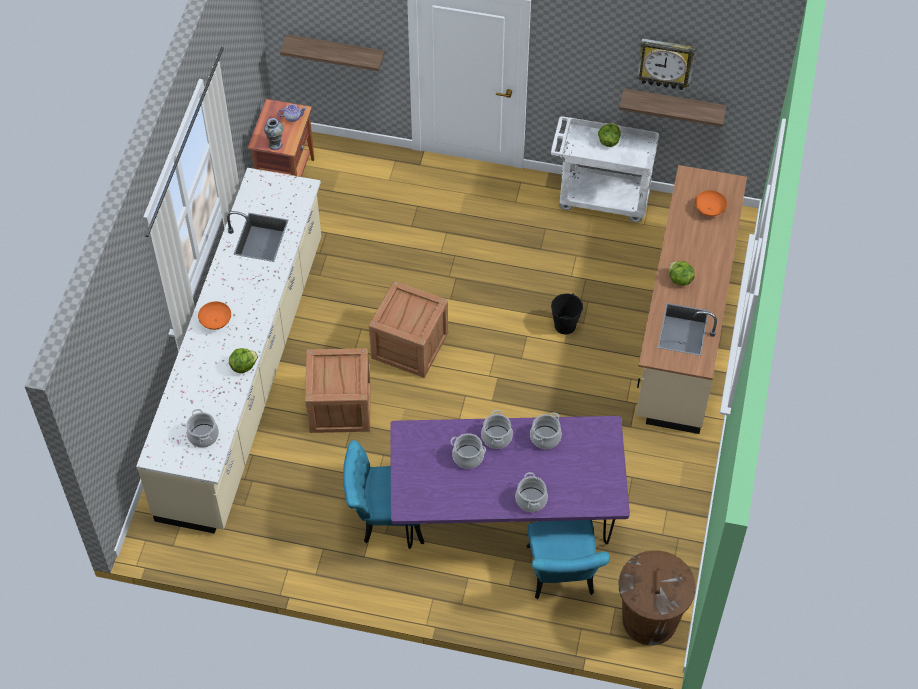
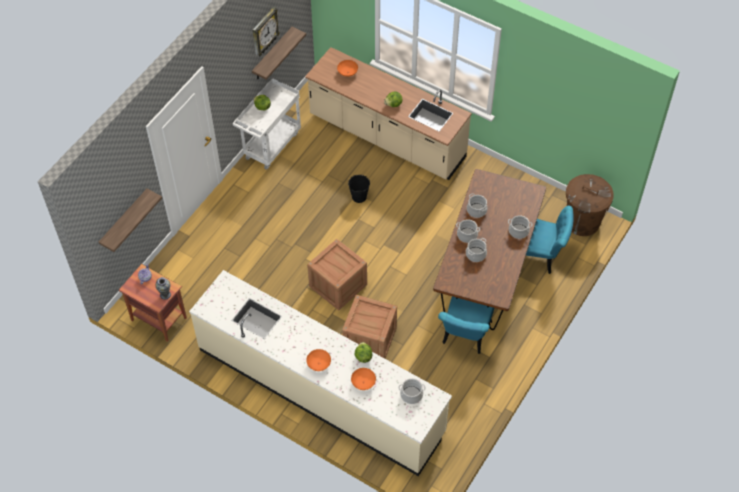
camera: 70 degrees left, 0 degrees up
(204, 378) = (364, 383): none -> orange bowl
(505, 515) = (487, 271): purple dining table -> brown dining table

